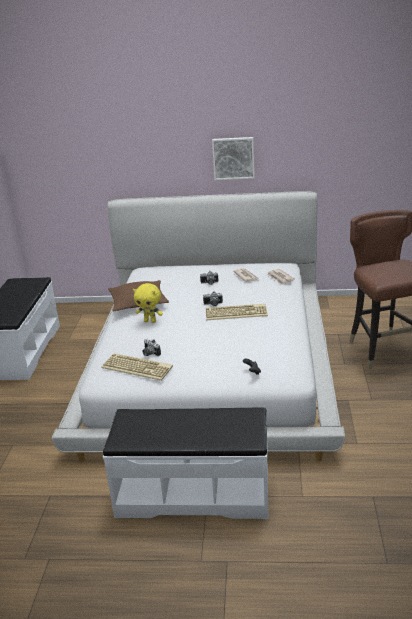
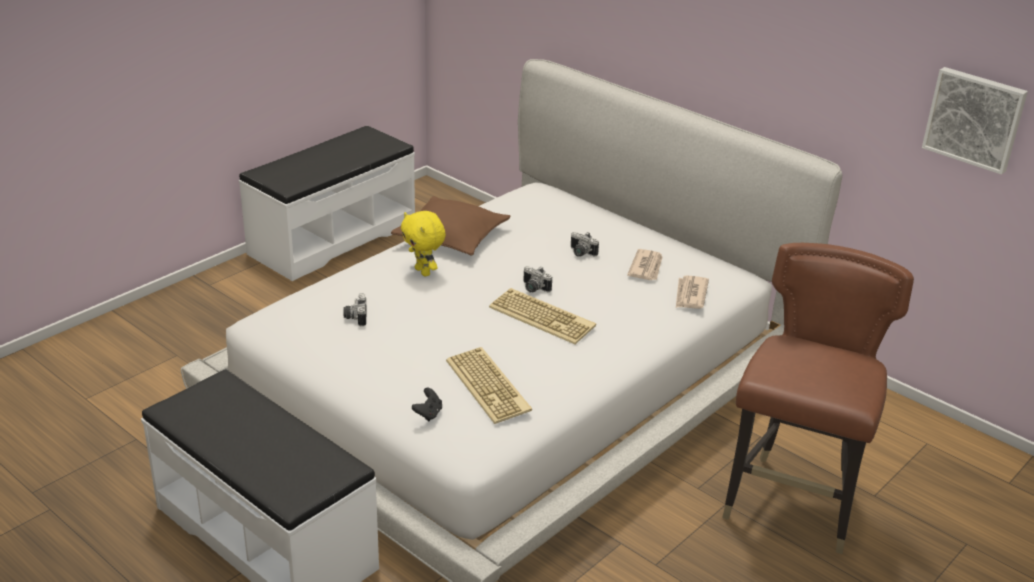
camera: 35 degrees right, 5 degrees up
(138, 367) = (317, 328): keyboard -> keyboard (490, 386)
(233, 158) = (731, 55): picture -> picture (975, 119)

